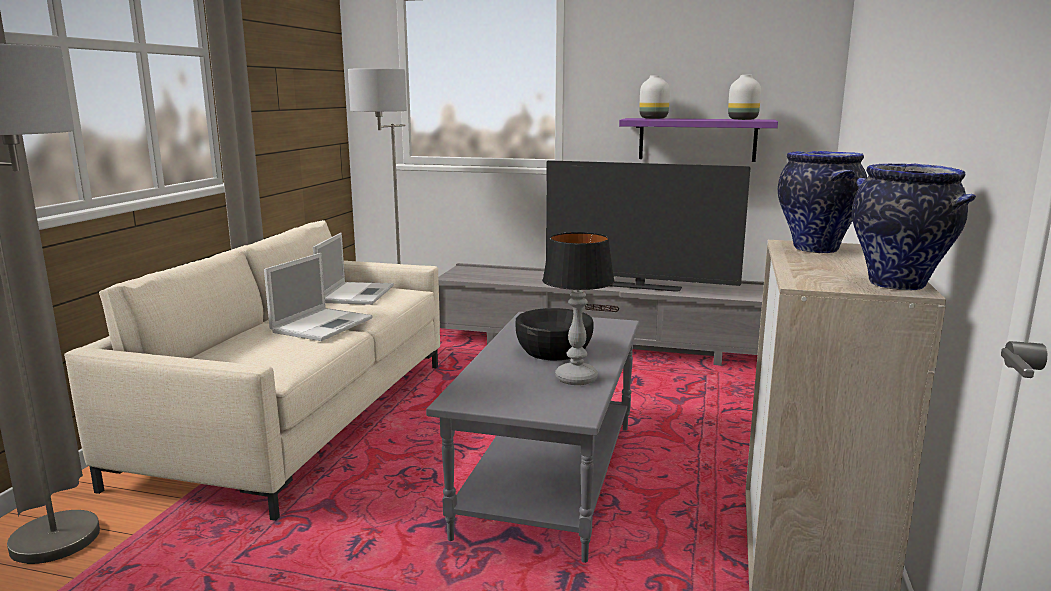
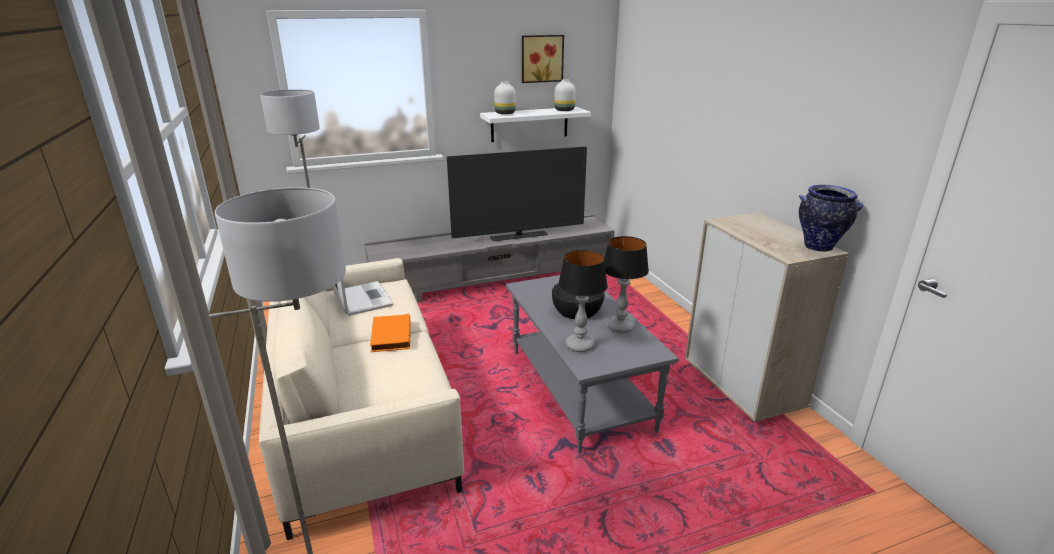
camera: 35 degrees left, 10 degrees up
(323, 324) = (390, 336): laptop -> orange book
(489, 380) = (579, 346): none -> table lamp
(697, 139) = (529, 124): purple shelf -> white shelf
(721, 48) = (541, 58): none -> picture
(814, 249) = (739, 224): vase -> none

